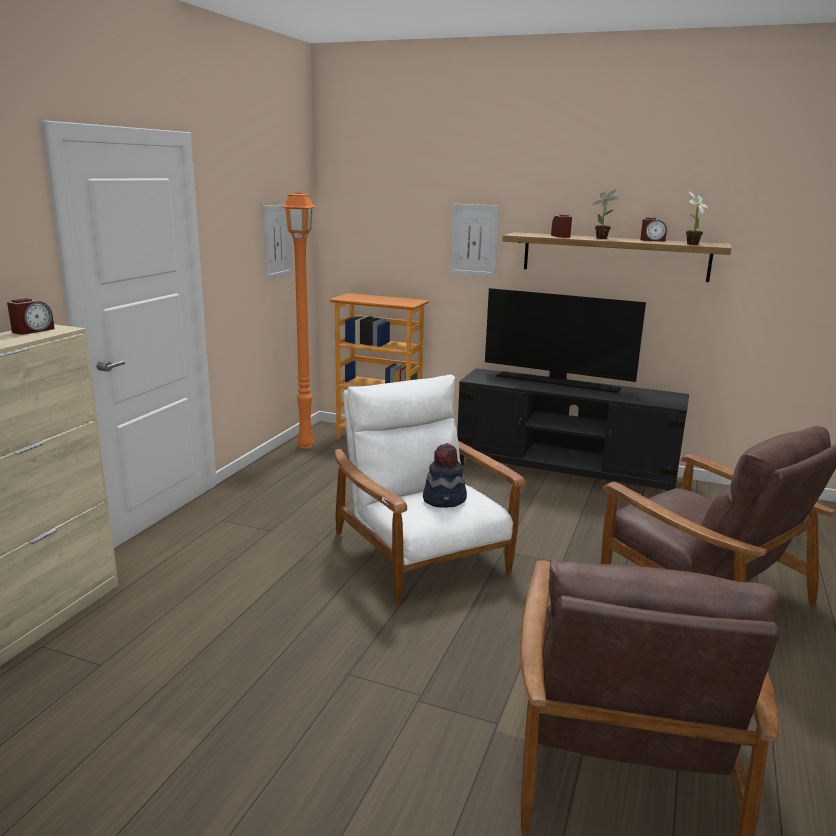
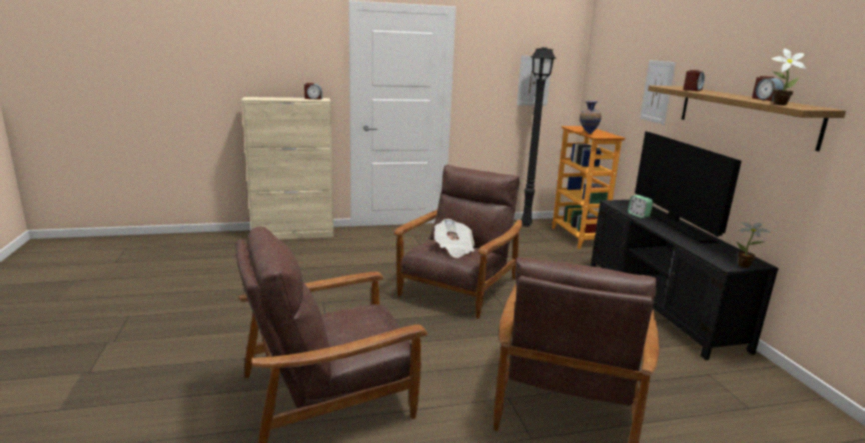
camera: 55 degrees right, 0 degrees up
(305, 446) = (526, 224): orange floor lamp -> black floor lamp
(388, 303) = (587, 133): none -> vase
(421, 553) = (458, 288): white armchair -> brown armchair
(445, 499) = (453, 249): hat -> newspaper
(523, 384) = (638, 215): none -> alarm clock
(603, 238) = (722, 94): potted plant -> potted plant (745, 266)

